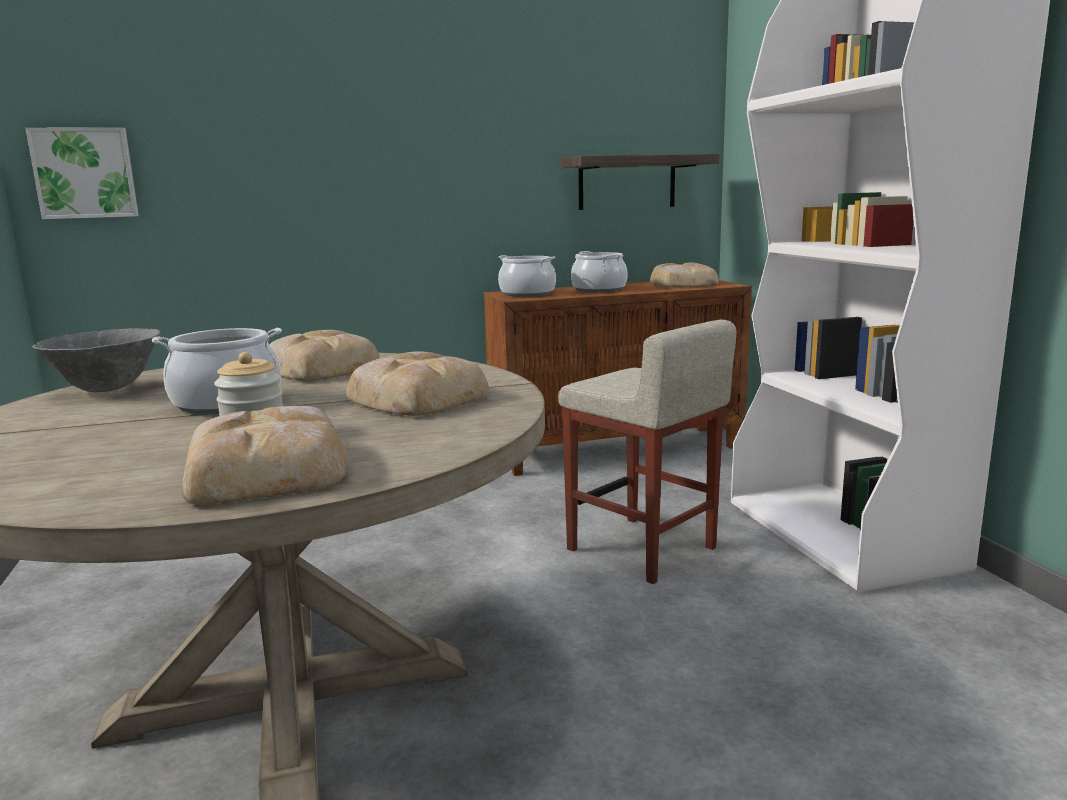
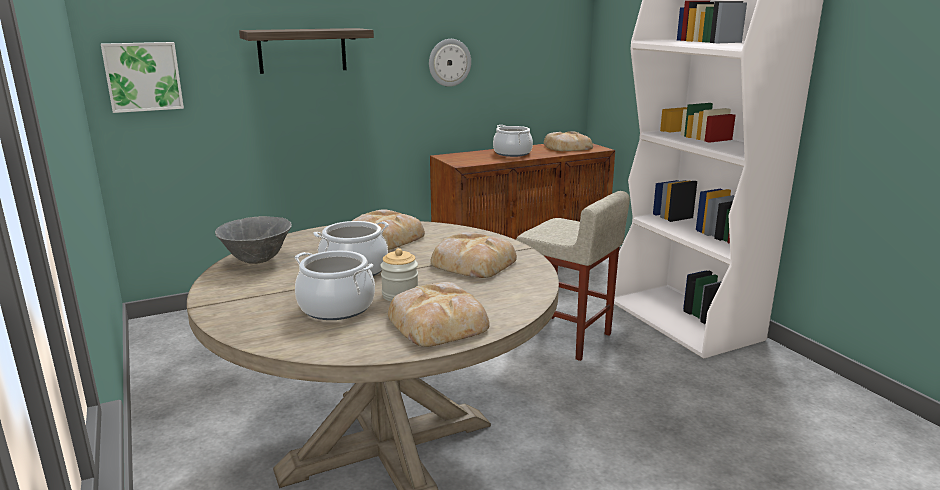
camera: 10 degrees left, 5 degrees up
(511, 164) = (449, 62): none -> wall clock
(527, 294) = (464, 158): cooking pot -> cooking pot (336, 307)
(627, 183) = (527, 74): shelf -> shelf (302, 50)

